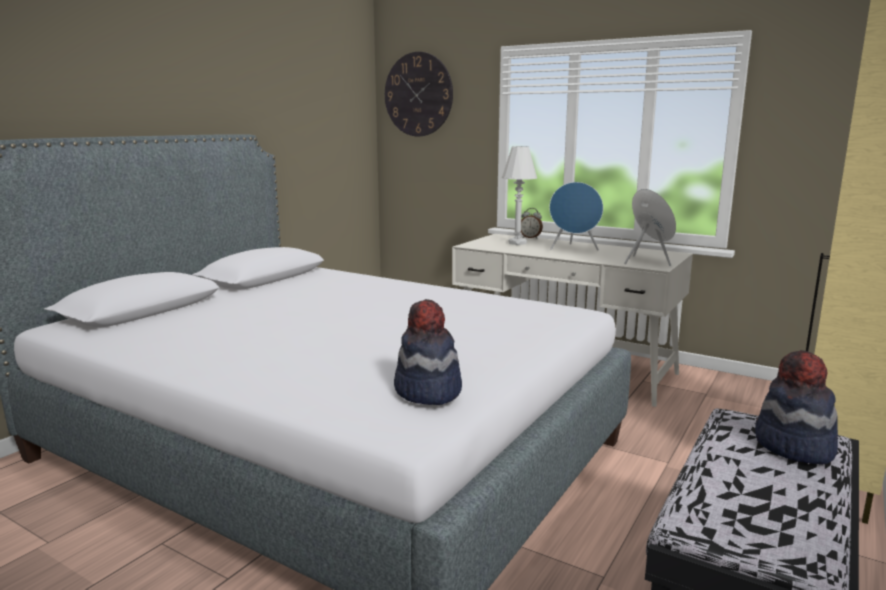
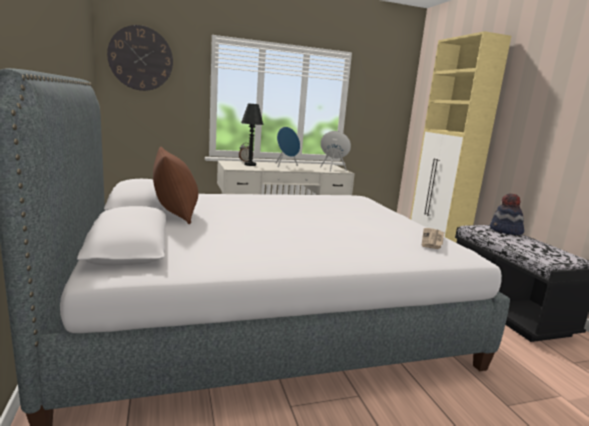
camera: 50 degrees left, 0 degrees up
(259, 292) = (175, 214): none -> brown pillow
(427, 391) = (433, 240): hat -> newspaper
(517, 243) = (250, 165): white table lamp -> black table lamp

